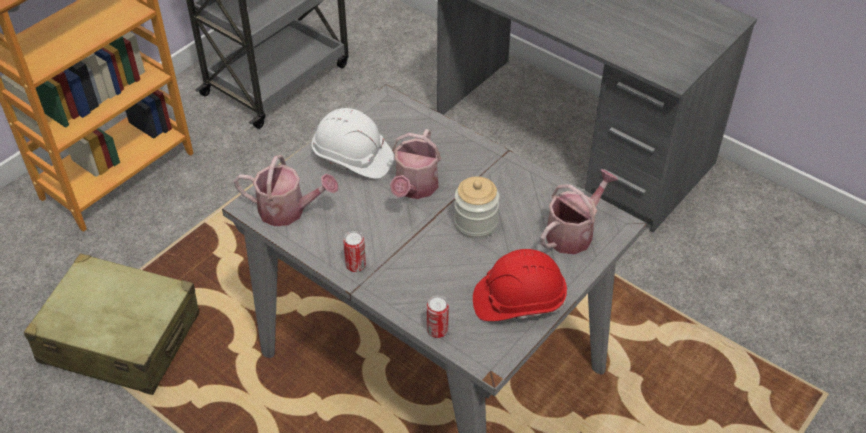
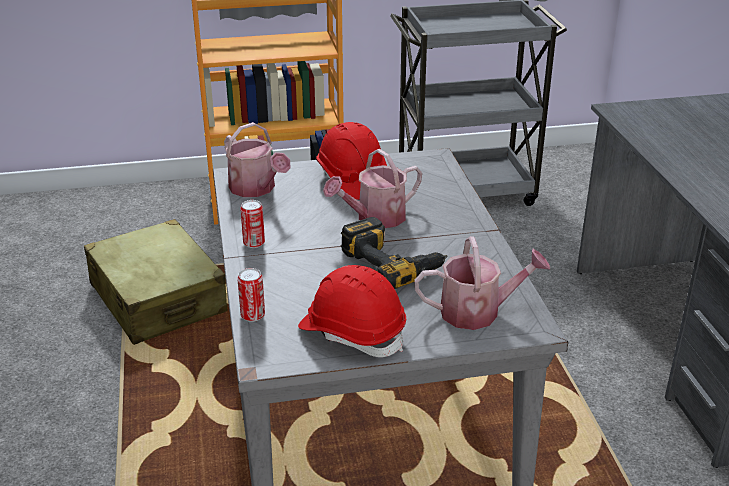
camera: 40 degrees right, 15 degrees down
(352, 158) = (352, 180): white hard hat -> red hard hat
(475, 223) = (393, 263): jar -> power drill

